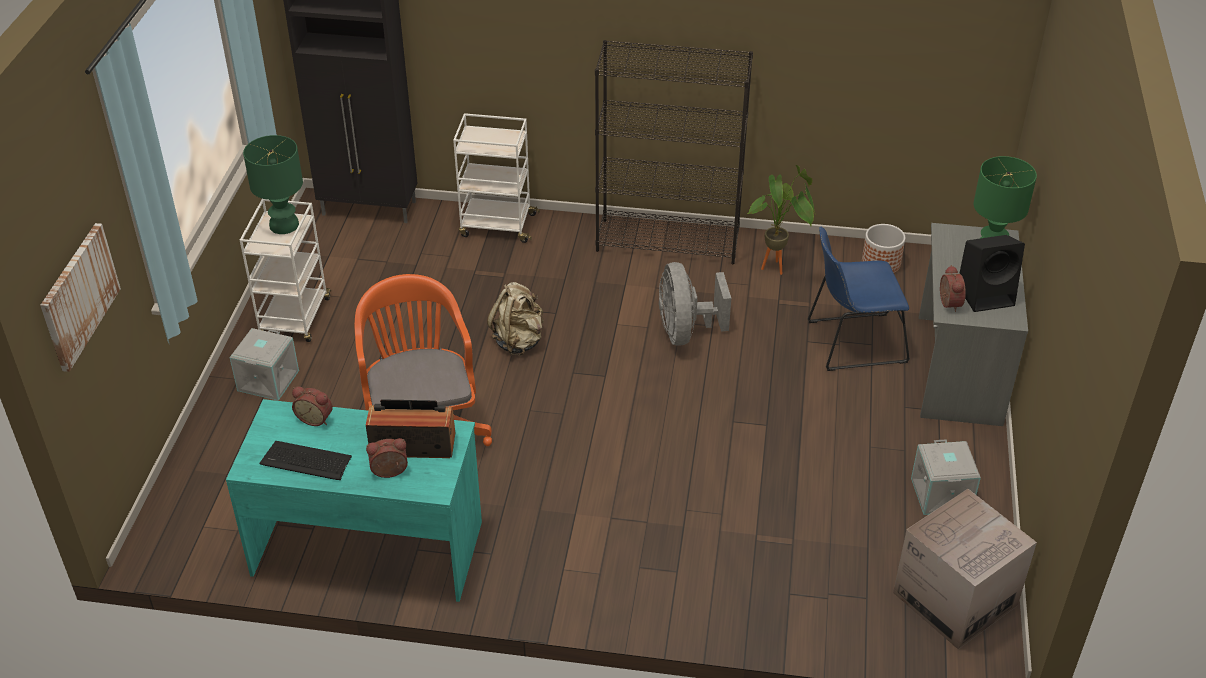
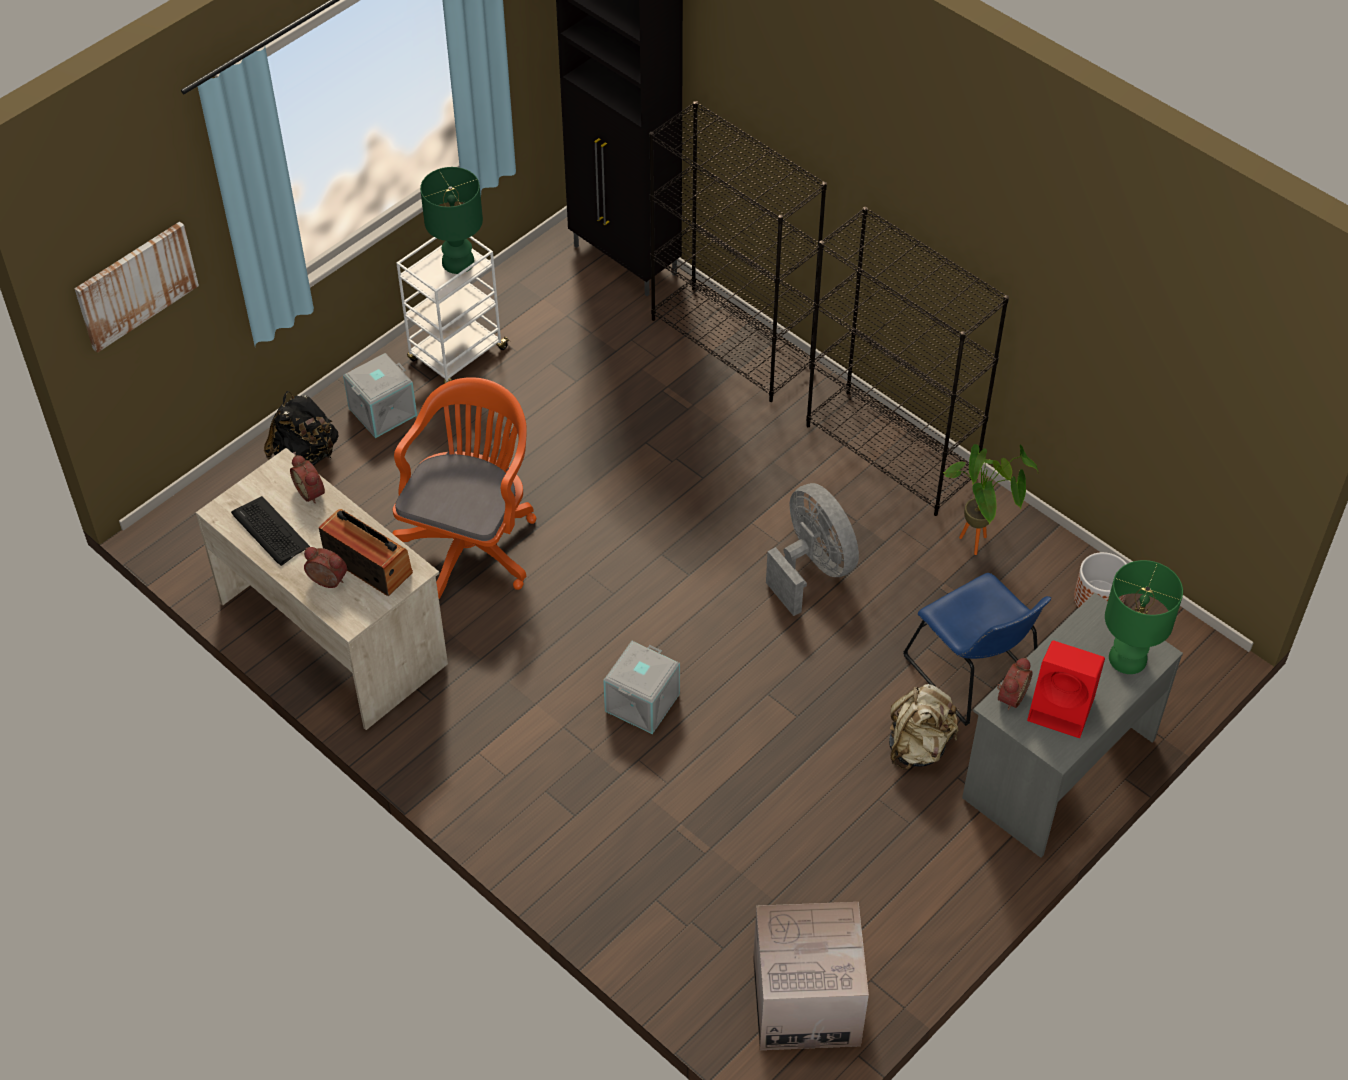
camera: 35 degrees right, 10 degrees up
(228, 439) = (304, 455): none -> black backpack
(368, 547) = (334, 632): turquoise desk -> beige desk
(497, 225) = (732, 343): white cart -> black bookcase
(518, 341) = (640, 491): beige backpack -> beige backpack (919, 746)
(685, 332) = (812, 569): grey fan -> grey fan turned 120 degrees clockwise
(852, 342) = (974, 674): blue chair -> blue chair turned 150 degrees counterclockwise
(942, 495) = (901, 892): grey storage box -> grey storage box (643, 703)
(986, 295) = (1063, 709): black speaker -> red speaker

